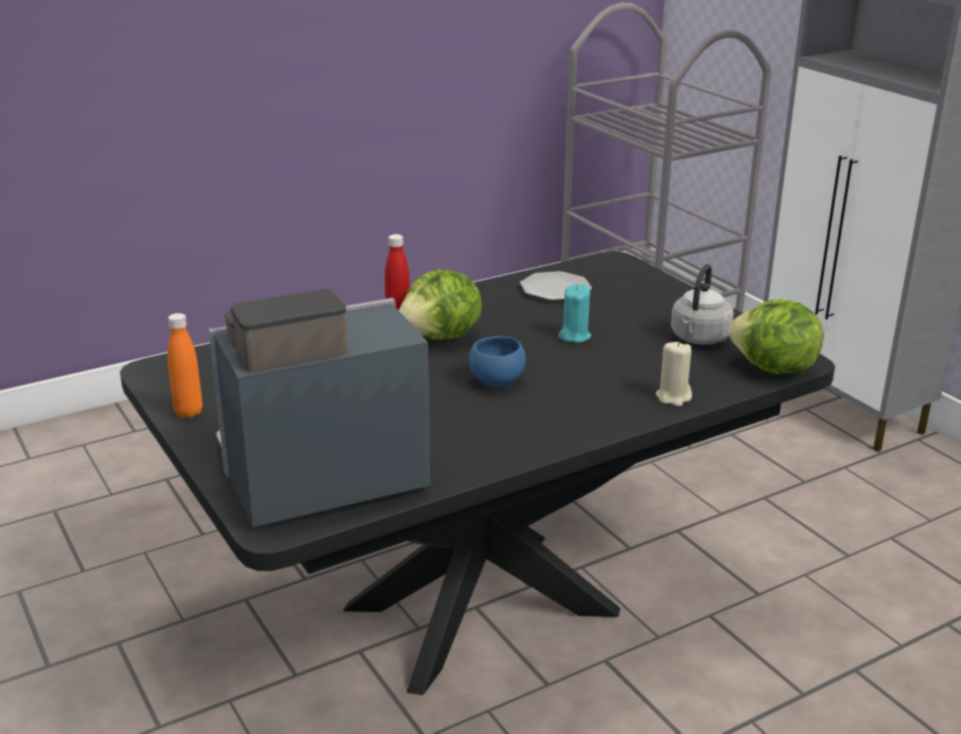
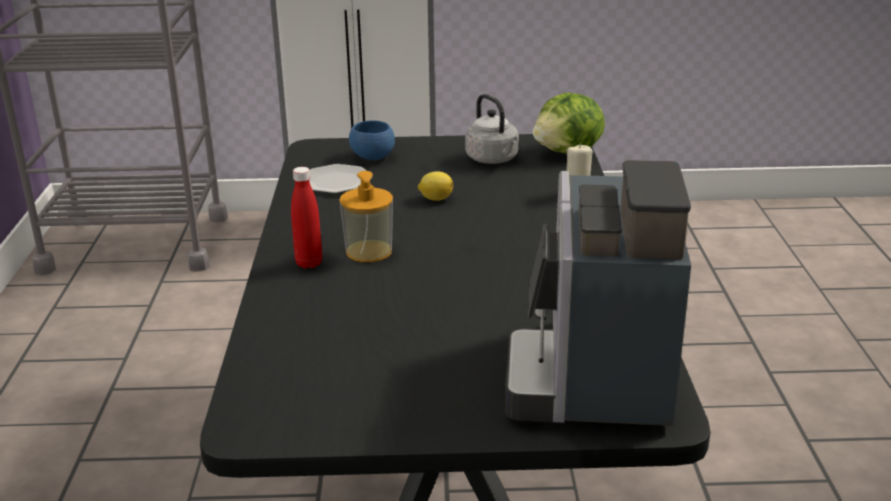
camera: 60 degrees left, 0 degrees up
(188, 412) = (381, 425): orange bottle -> none
(442, 337) = (369, 251): lettuce -> soap dispenser
(497, 381) = (483, 249): blue bowl -> blue bowl (372, 157)
(574, 336) = (435, 199): turquoise candle -> lemon

